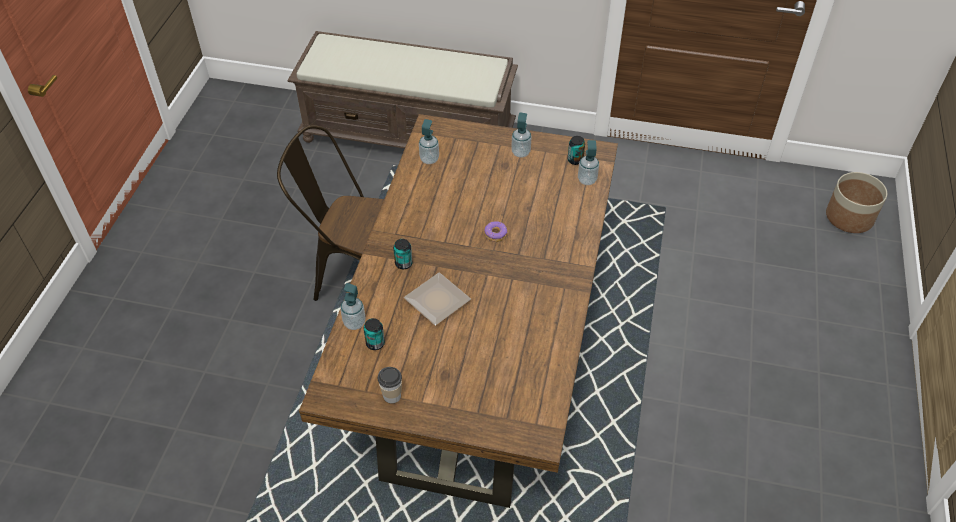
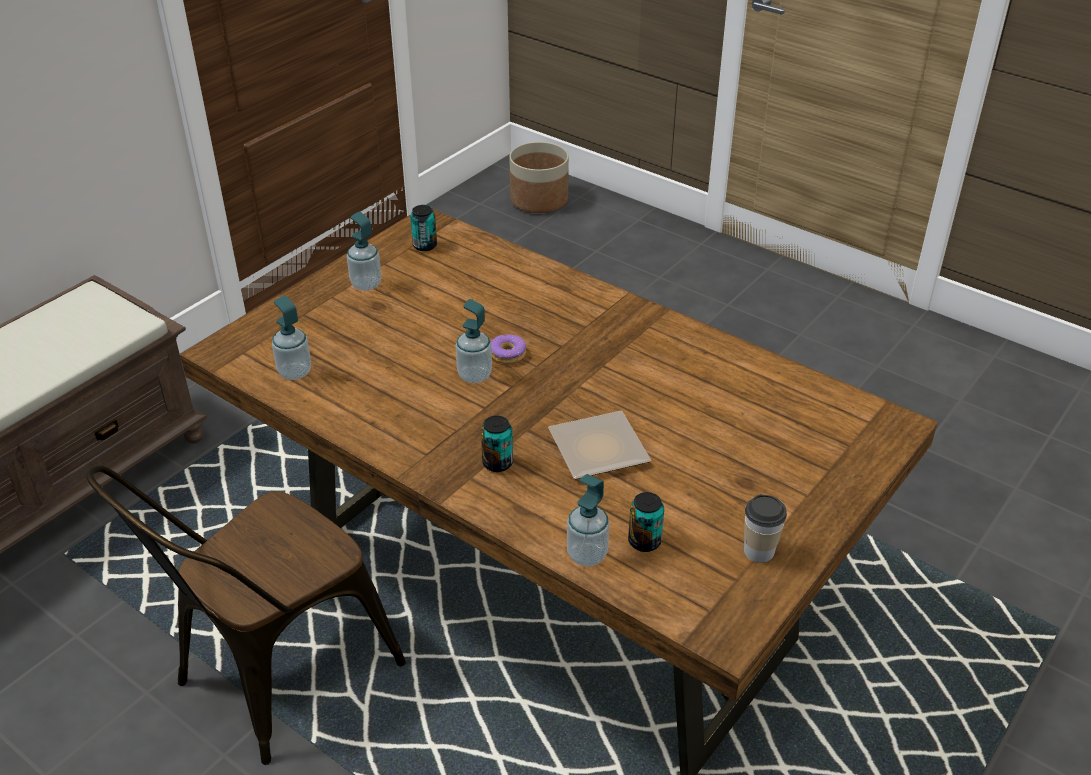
camera: 65 degrees left, 10 degrees down
(587, 180) = (470, 248): soap dispenser -> soap dispenser (474, 375)

